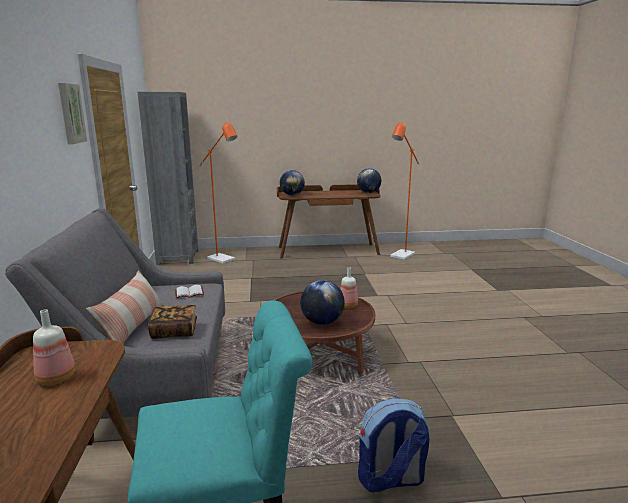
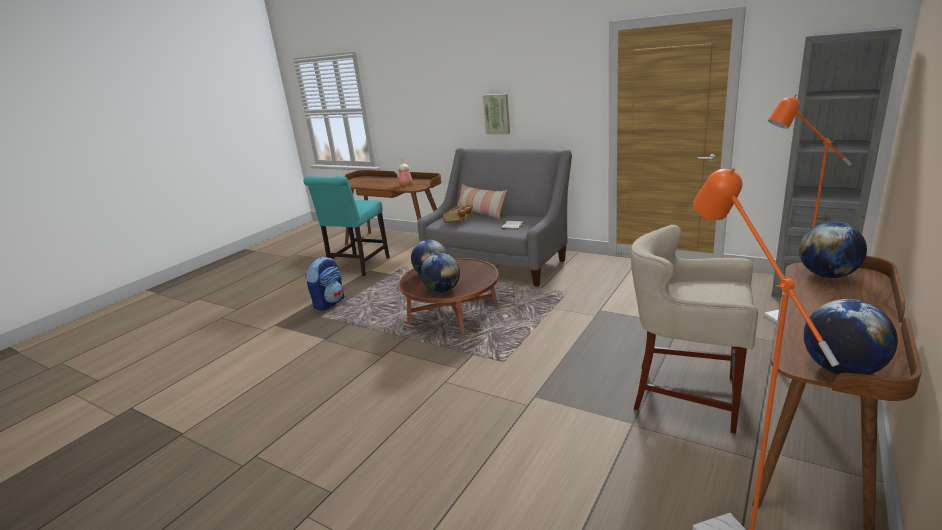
camera: 130 degrees right, 5 degrees up
(70, 113) = (570, 75): picture -> picture (497, 114)
(327, 268) = (687, 395): none -> beige stool
(347, 305) = (442, 290): bottle -> globe

